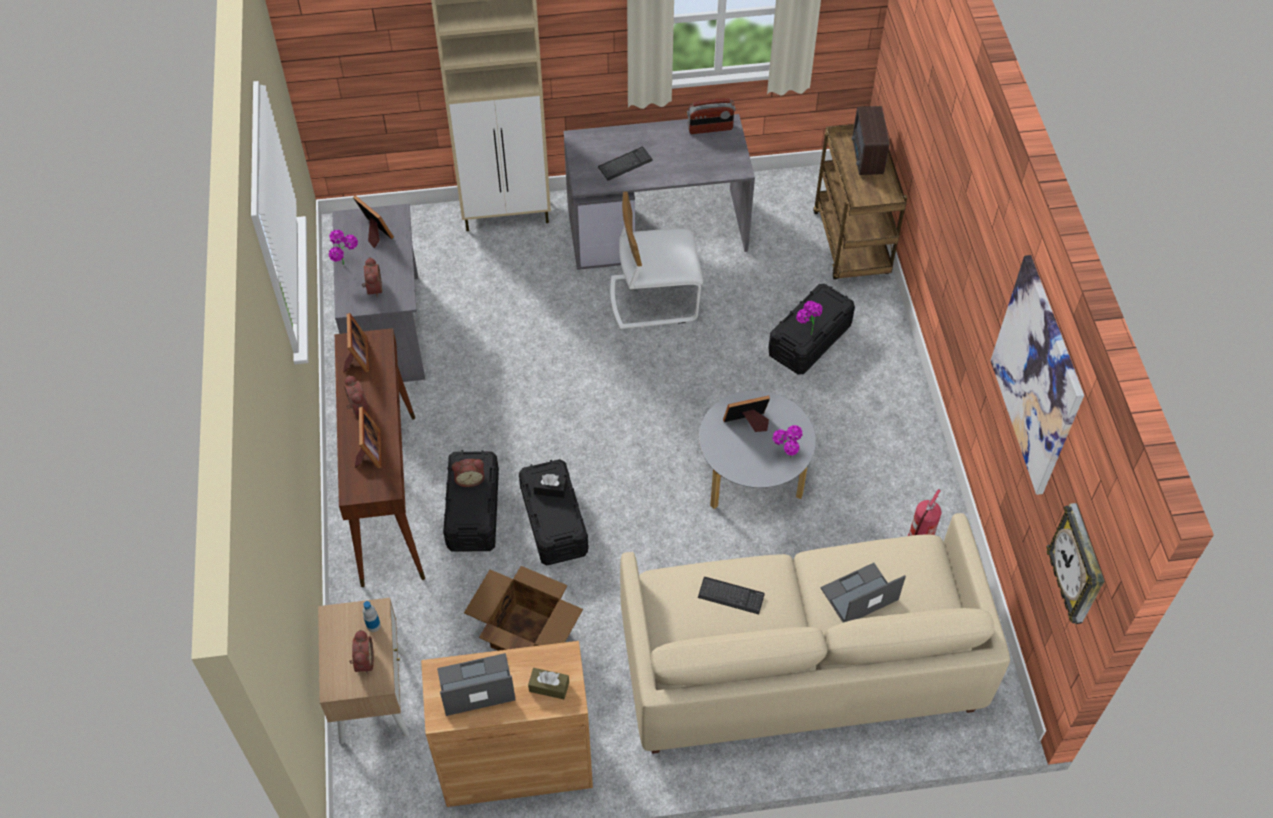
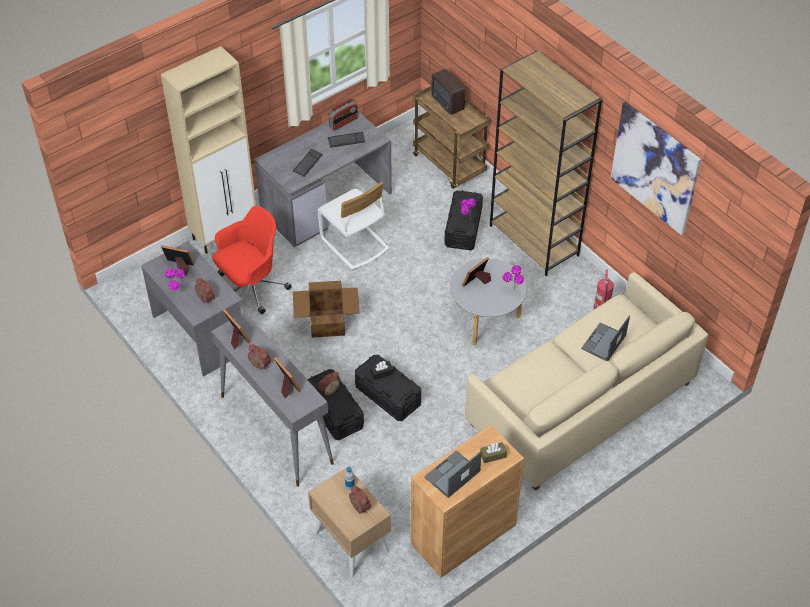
camera: 30 degrees left, 5 degrees down
(388, 497) = (275, 429): brown console table -> grey console table
(488, 299) = (251, 287): none -> red office chair
(526, 634) = (417, 464): cardboard box -> cardboard box (326, 323)
(653, 299) = (354, 244): white chair -> white chair turned 90 degrees counterclockwise
(731, 596) = (536, 375): keyboard -> keyboard (346, 140)
(895, 400) = (534, 241): none -> brown bookcase
(1078, 566) = (730, 258): wall clock -> none

